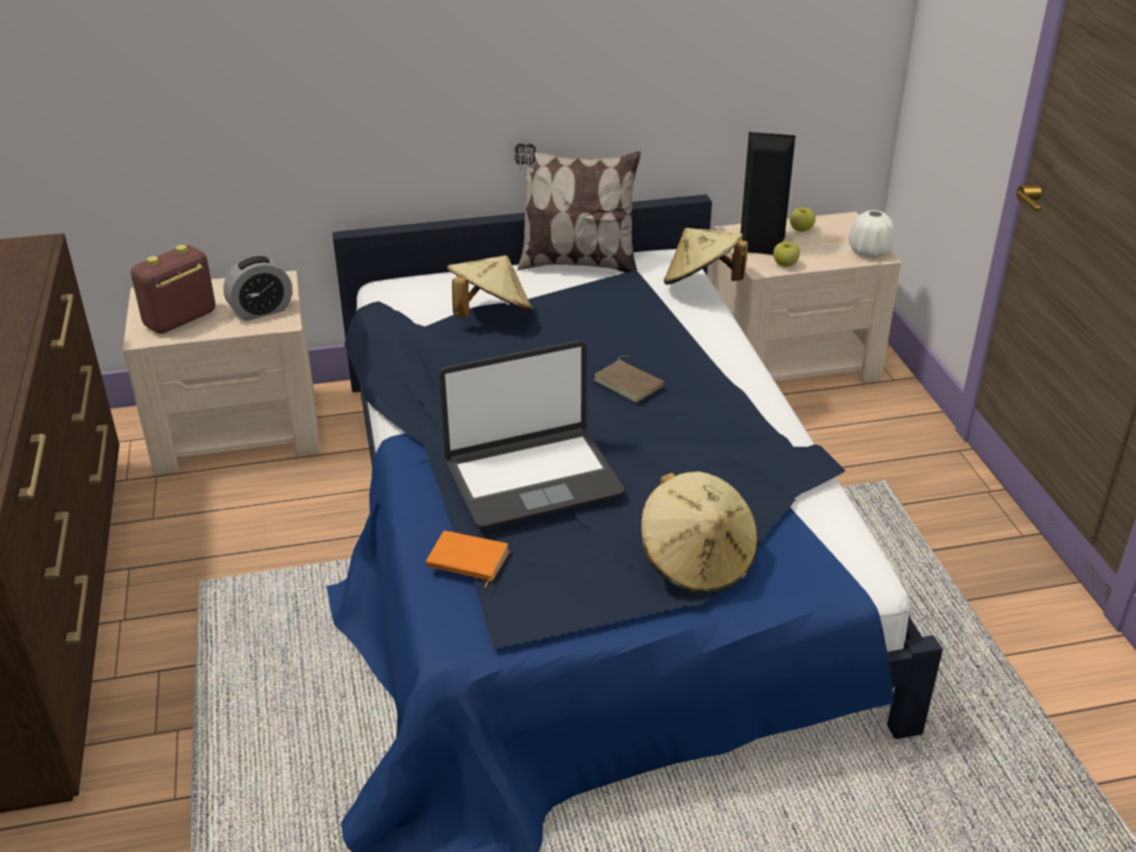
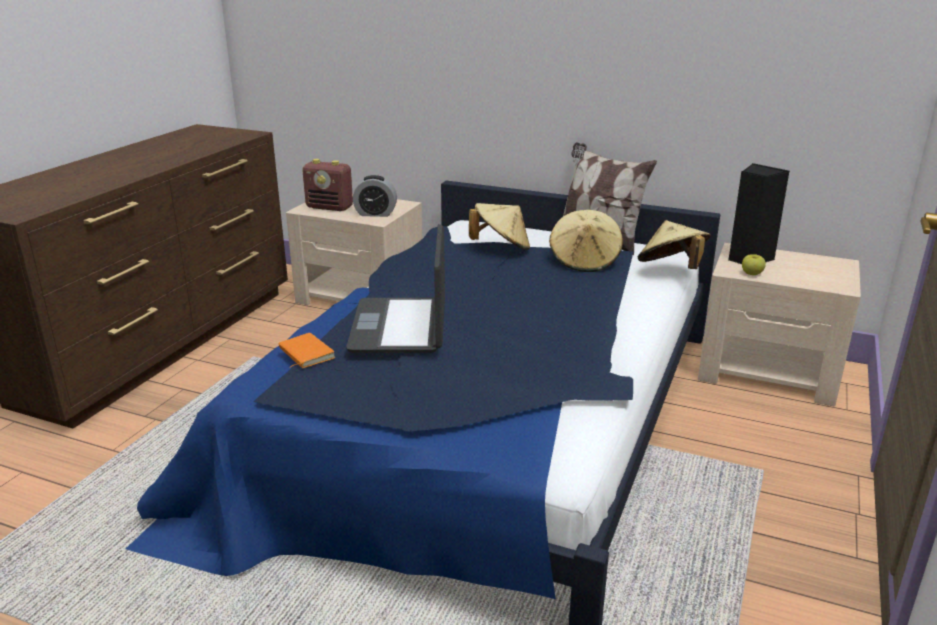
camera: 35 degrees right, 10 degrees down
(180, 320) = (330, 207): radio -> radio turned 150 degrees counterclockwise
(532, 478) = (400, 327): laptop -> laptop turned 75 degrees clockwise
(630, 383) = (539, 302): brown book -> none
(697, 561) = (440, 407): beige hat -> beige hat (585, 261)
(801, 229) = (794, 259): apple -> none
(869, 252) = (837, 284): white vase -> none

